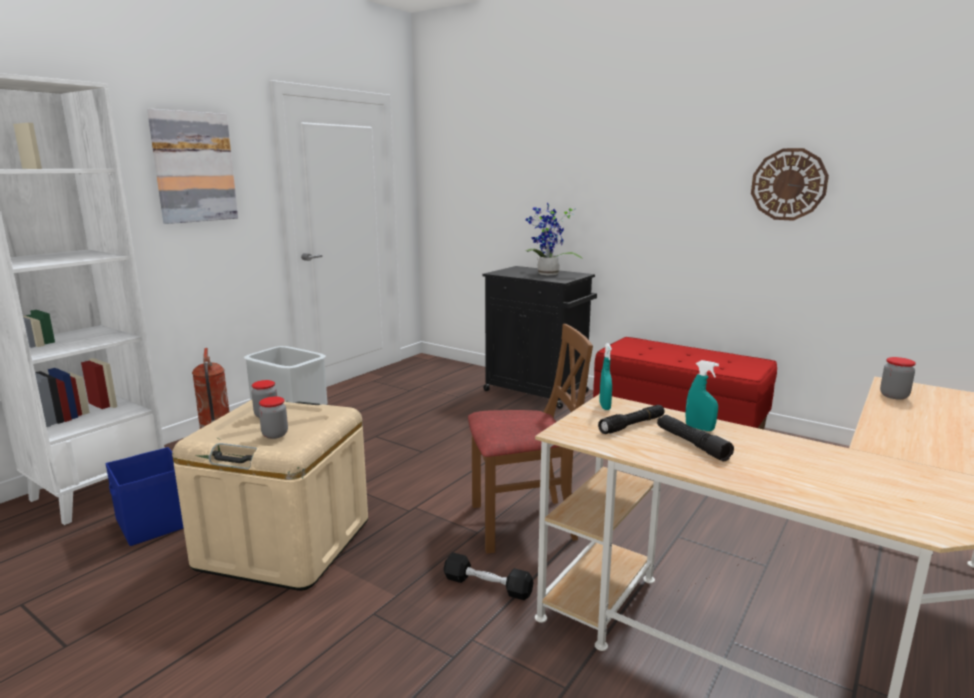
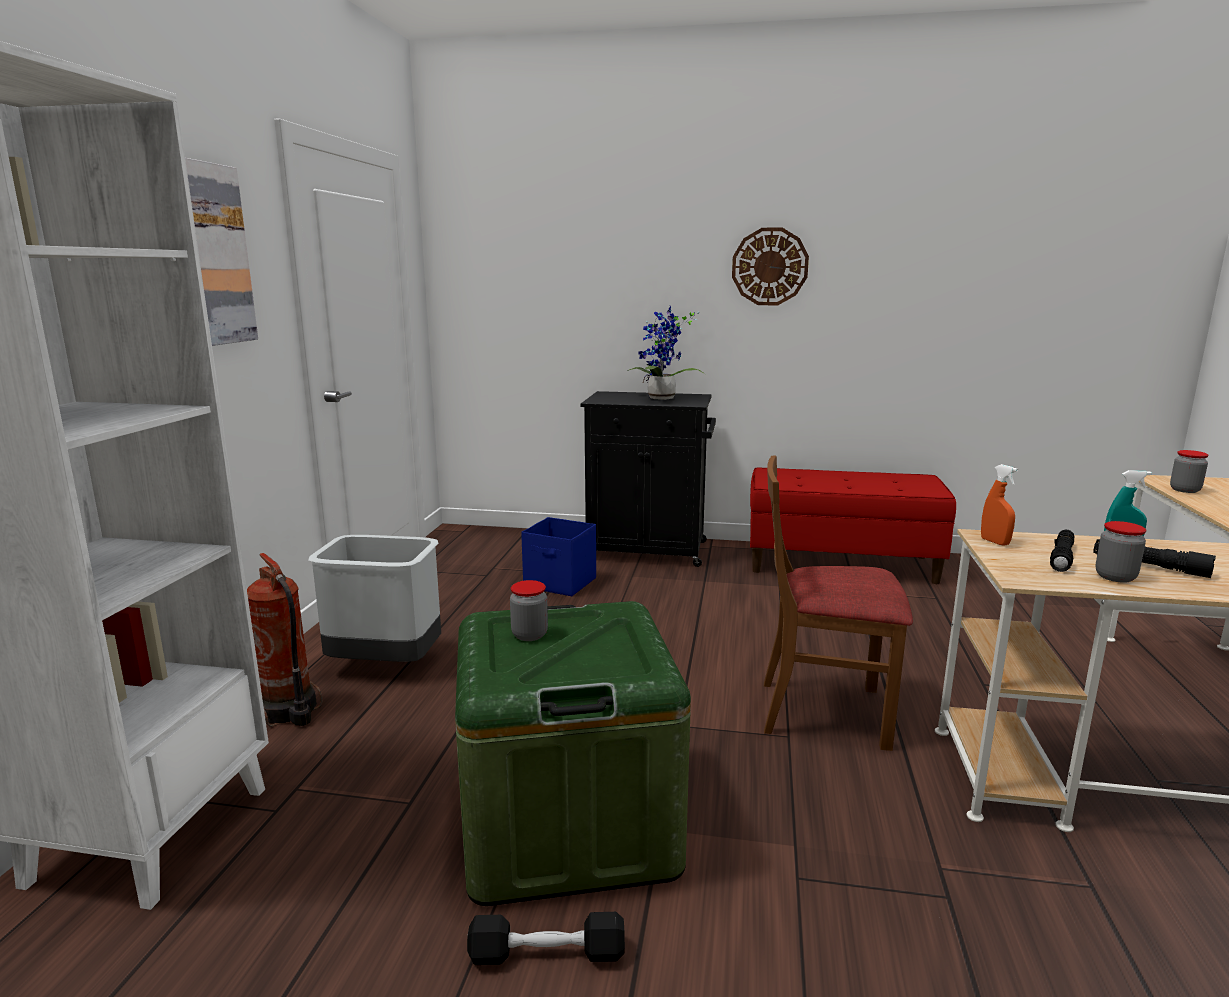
camera: 25 degrees left, 0 degrees up
(154, 523) = (323, 856): blue storage box -> blue storage box (561, 583)
(275, 434) = (598, 659): jar -> jar (1115, 577)
(284, 543) = (568, 823): beige storage box -> green storage box
(487, 585) = (877, 797): black dumbbell -> black dumbbell (547, 954)
(522, 523) = (823, 712): brown chair -> brown chair turned 135 degrees counterclockwise
(604, 406) = (994, 542): turquoise spray bottle -> orange spray bottle
(788, 184) = (941, 278): wall clock -> wall clock (769, 267)

